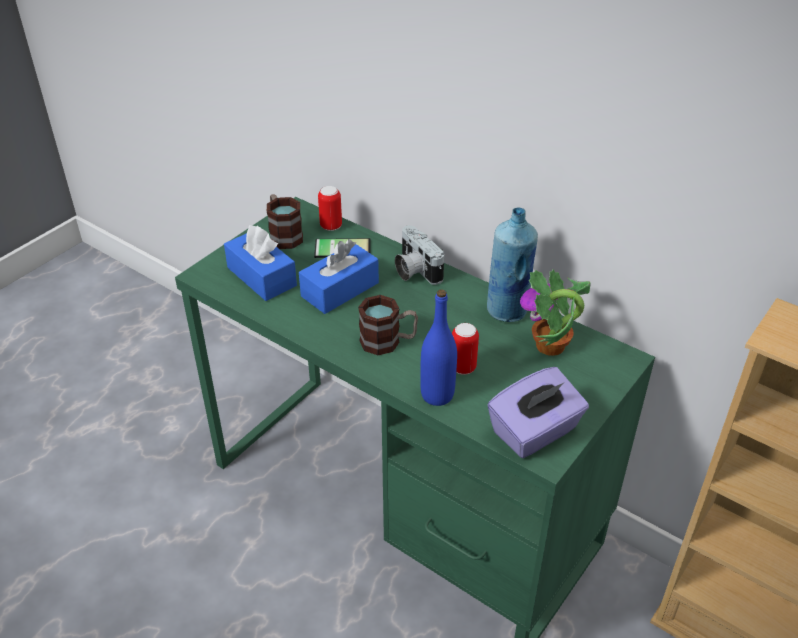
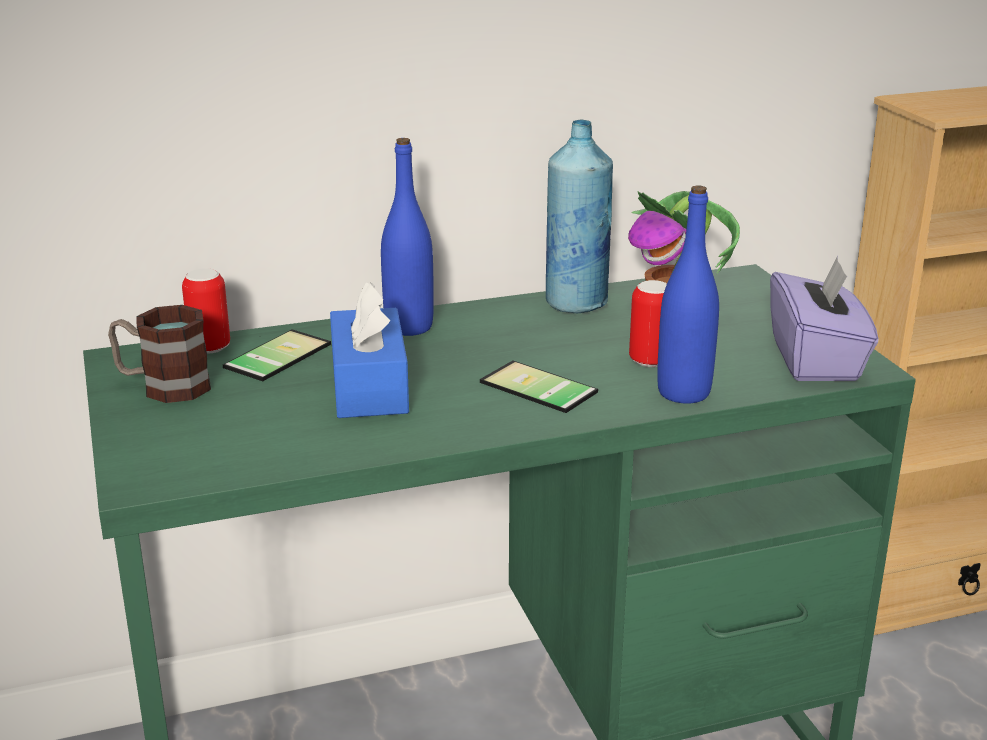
camera: 55 degrees left, 15 degrees down
(261, 276) = (237, 434): blue tissue box -> none
(388, 342) = (534, 389): mug -> phone
(414, 270) = (409, 327): camera -> blue bottle

